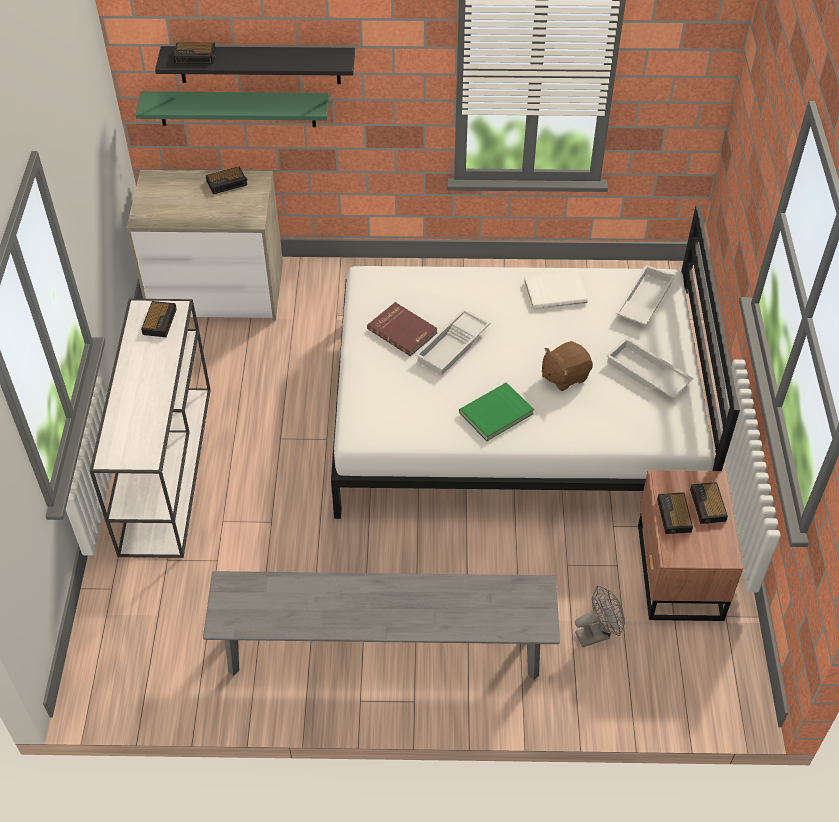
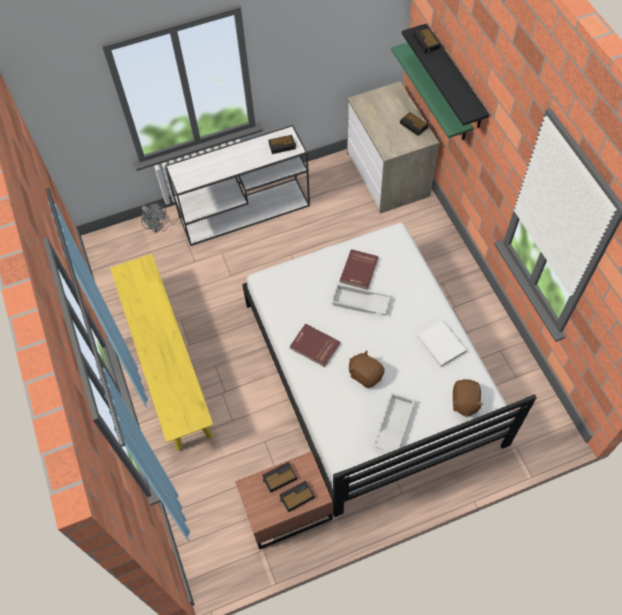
camera: 70 degrees right, 10 degrees up
(384, 650) = (168, 364): grey bench -> yellow bench
(497, 414) = (314, 346): green book -> red book
(597, 633) = (221, 474): grey fan -> grey fan (156, 227)
(643, 300) = (464, 402): white tray -> brown plush toy

